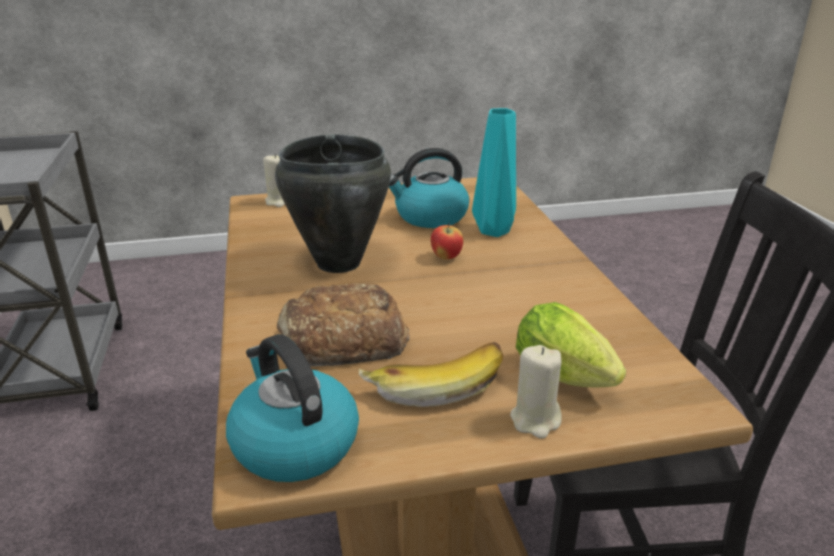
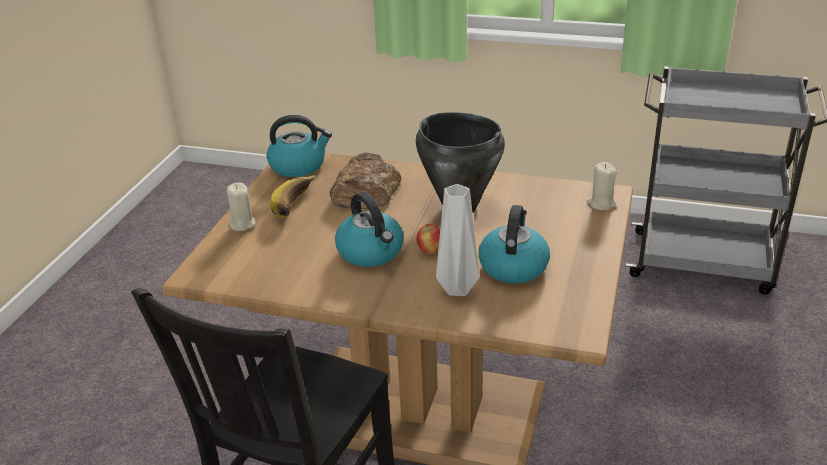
camera: 120 degrees right, 5 degrees up
(486, 288) = (371, 252): none -> kettle
(492, 231) = (459, 288): turquoise vase -> grey vase
(568, 379) = (256, 245): lettuce -> none

